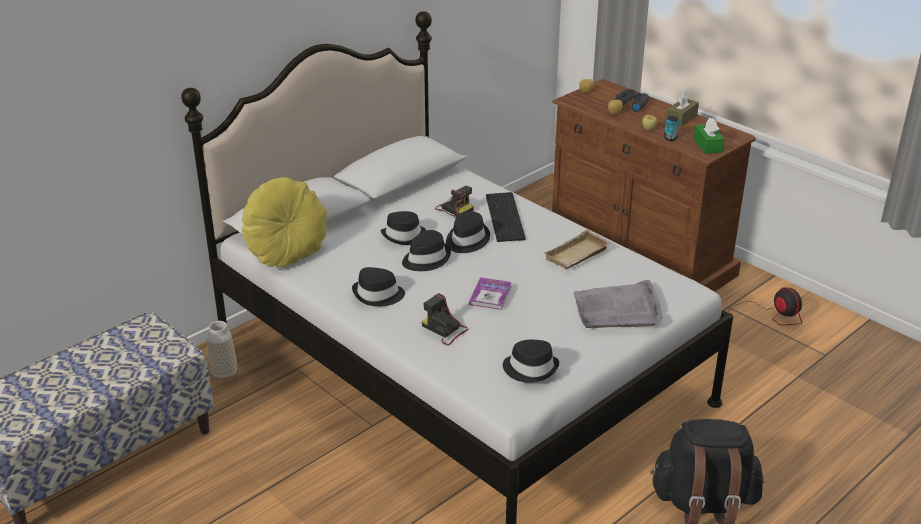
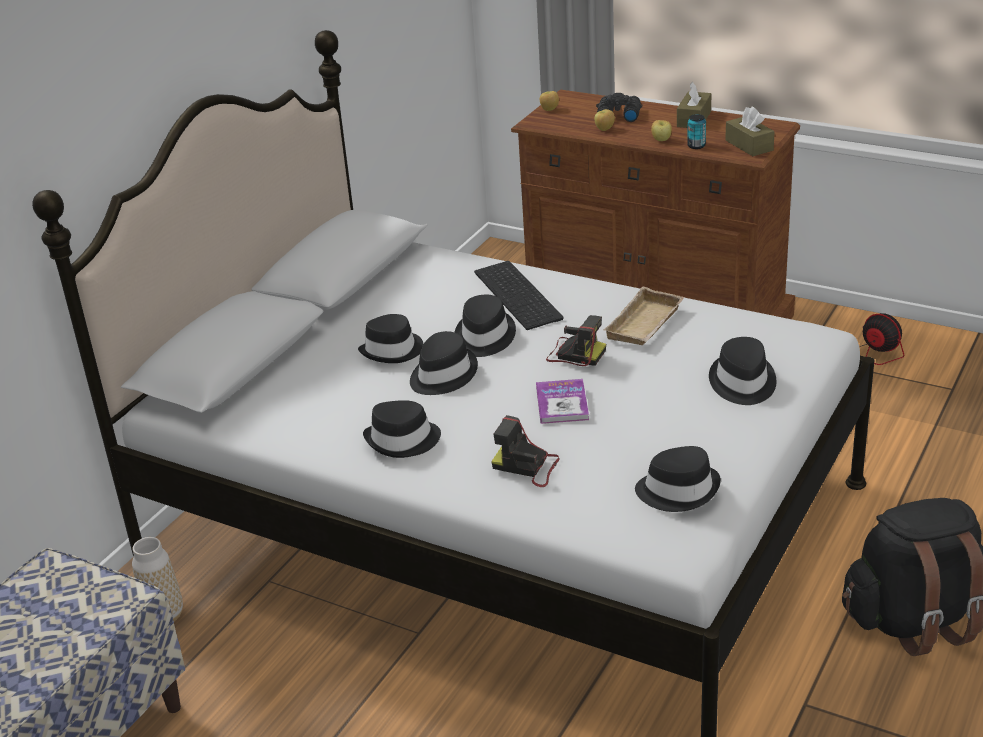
camera: 15 degrees left, 0 degrees up
(288, 256) = (238, 416): yellow pillow -> none
(454, 208) = (441, 298): camera -> camera (574, 354)
(617, 309) = (742, 383): grey tray -> black hat
(707, 145) = (749, 145): green tissue box -> brown tissue box

